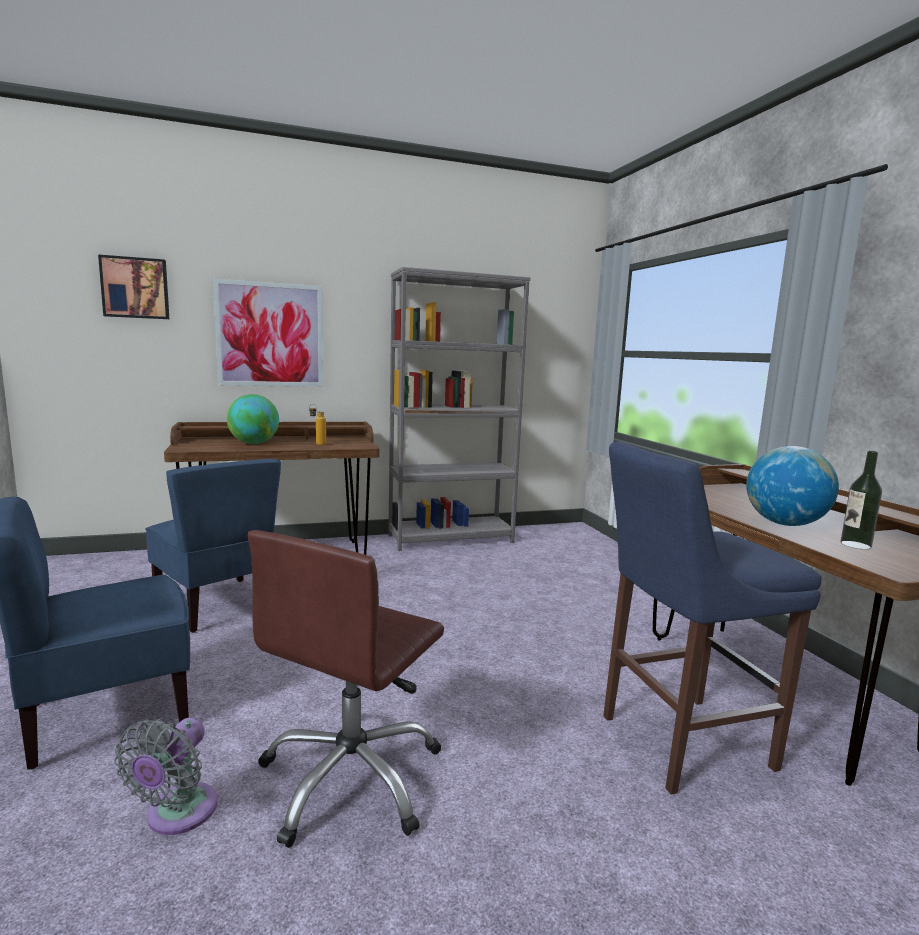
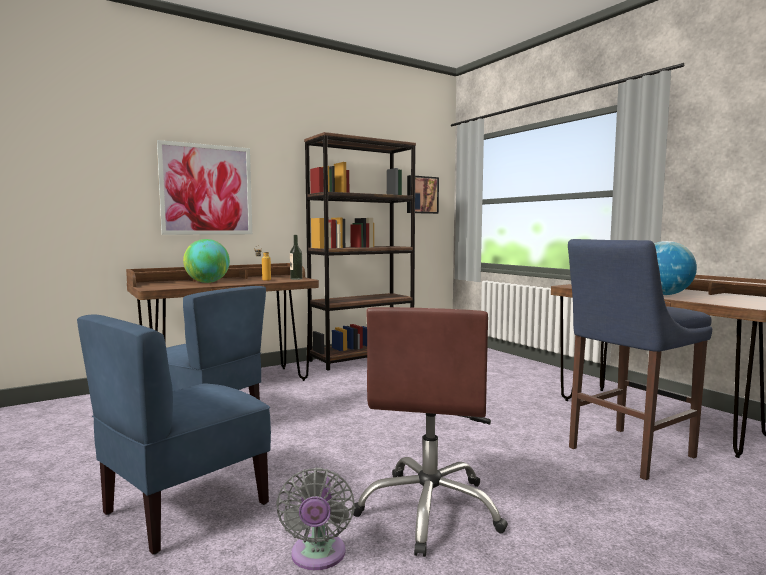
camera: 15 degrees left, 5 degrees down
(135, 288) = (85, 147): picture -> picture (421, 195)
(451, 538) = (362, 358): grey bookcase -> brown bookcase
(855, 545) = (716, 299): bottle -> bottle (296, 279)

